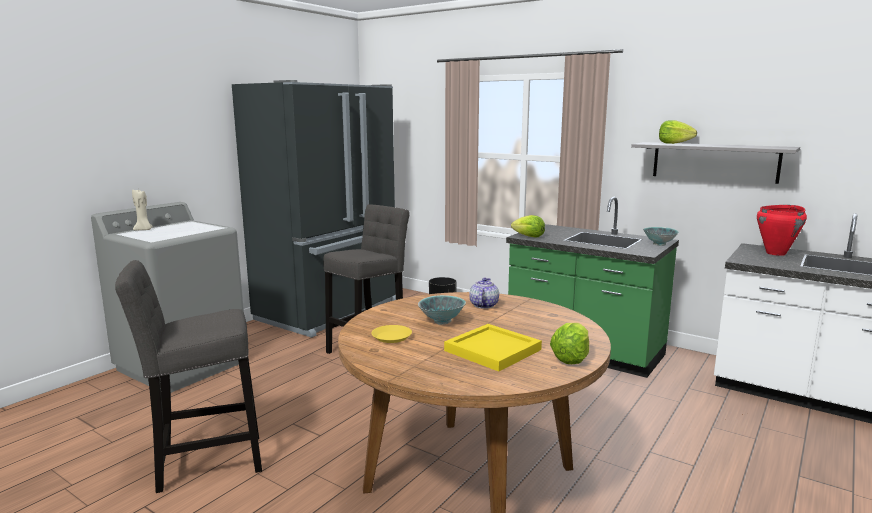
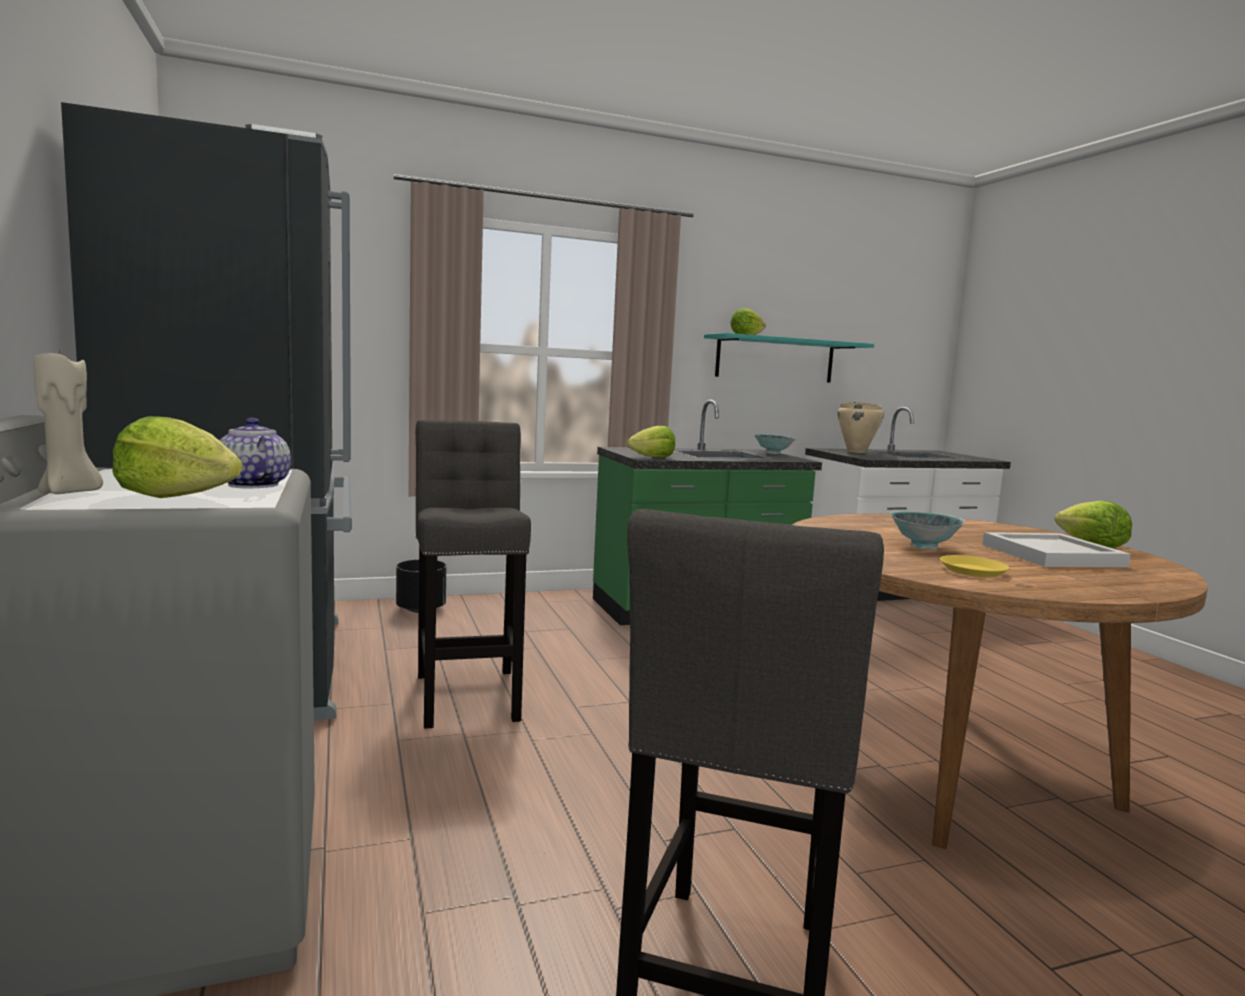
camera: 55 degrees left, 5 degrees down
(153, 234) = (177, 496): none -> lettuce
(483, 305) = (871, 526): teapot -> teapot (253, 485)
(492, 349) = (1049, 555): yellow tray -> white tray
(714, 162) = (775, 359): grey shelf -> turquoise shelf
(776, 253) = (857, 452): red cooking pot -> beige cooking pot

